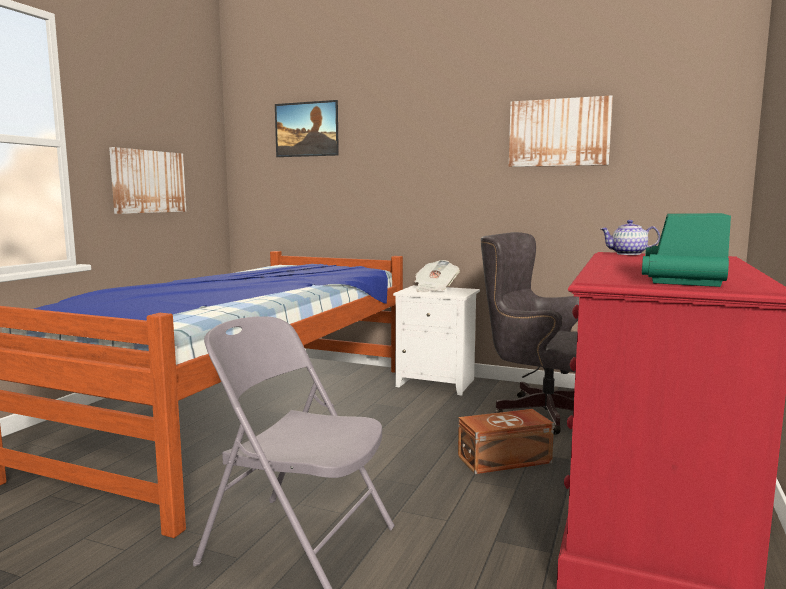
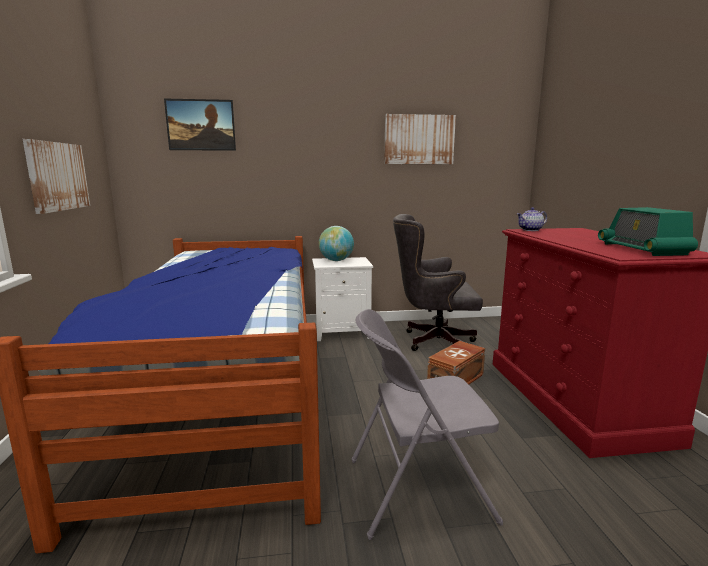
camera: 30 degrees left, 5 degrees up
(434, 289) = (336, 260): newspaper -> globe

